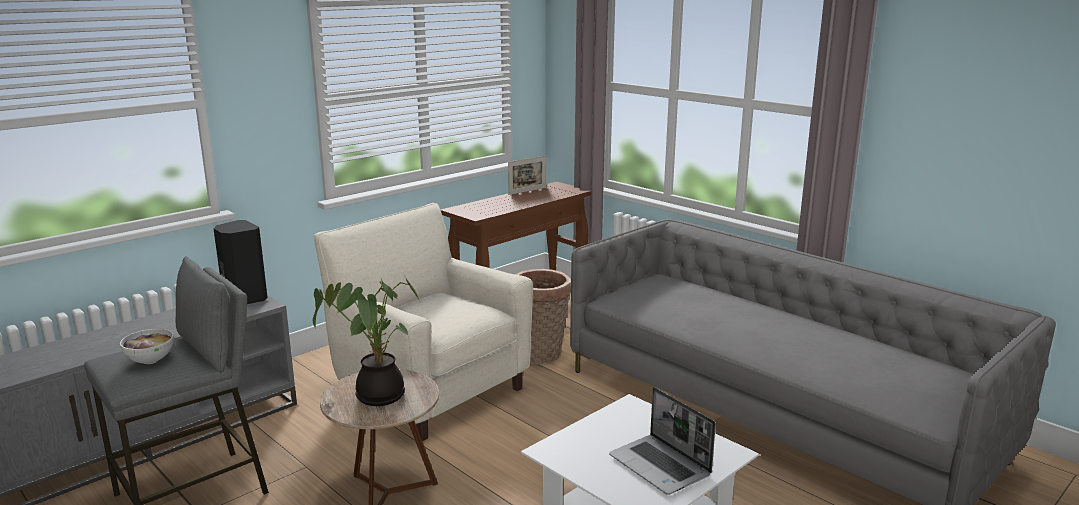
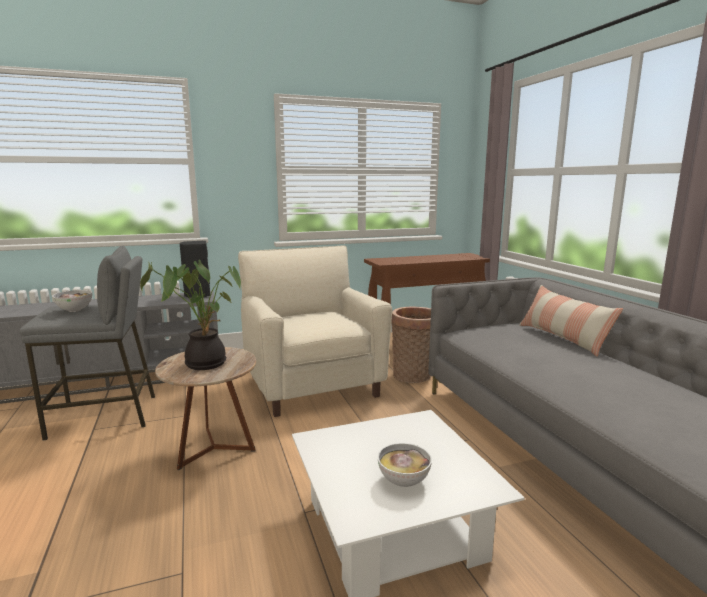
camera: 25 degrees right, 5 degrees down
(527, 191) = (440, 255): picture frame -> none
(661, 466) = (404, 481): laptop -> bowl
(714, 290) = (562, 338): none -> pillow

